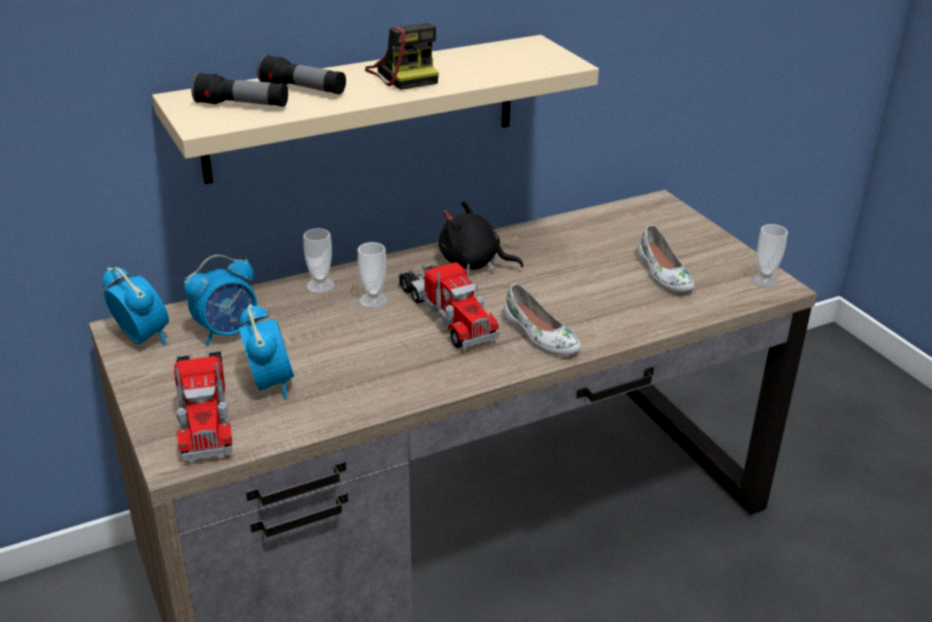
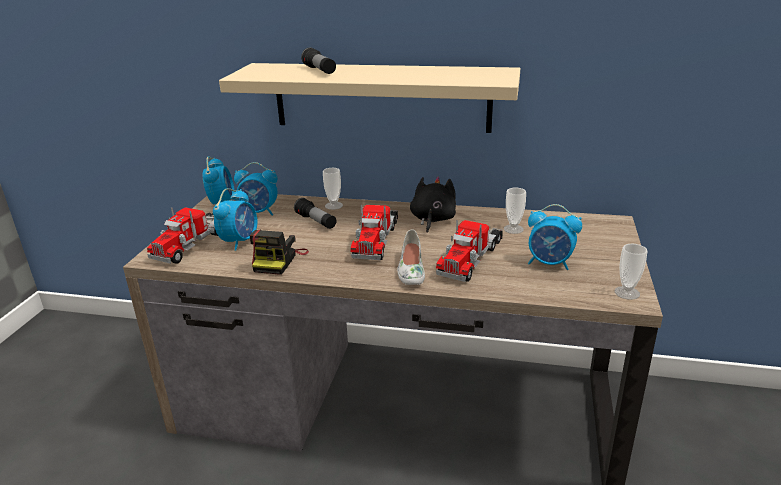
camera: 40 degrees right, 5 degrees down
(242, 105) = (276, 72): flashlight -> flashlight (316, 221)
(373, 300) = (348, 221): cup -> cup (513, 229)
(404, 75) = (387, 72): camera -> camera (279, 260)
(473, 263) = (432, 220): black plush toy -> black plush toy turned 45 degrees clockwise
(581, 297) = (471, 258): none -> toy truck
(663, 274) = (550, 263): white shoe -> alarm clock

